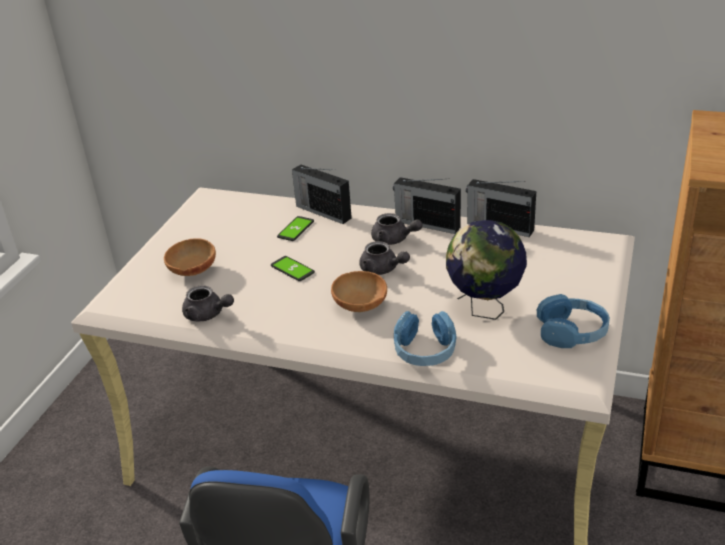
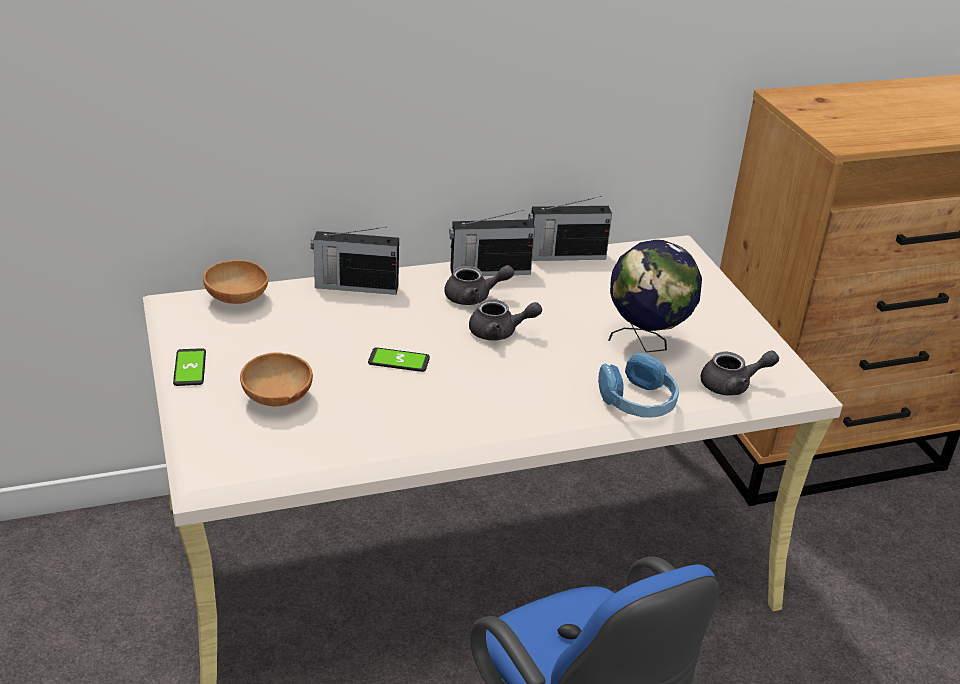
camera: 40 degrees left, 0 degrees up
(208, 315) = (360, 442): grey teapot -> grey teapot (732, 385)
(295, 229) = (347, 315): phone -> phone (189, 368)
(360, 307) = (523, 379): brown bowl -> brown bowl (238, 300)
(572, 332) = (744, 340): blue headphones -> none

